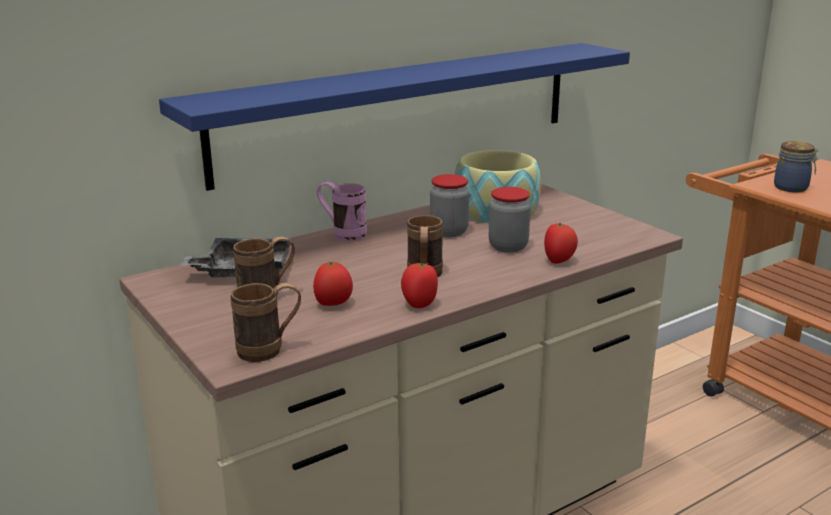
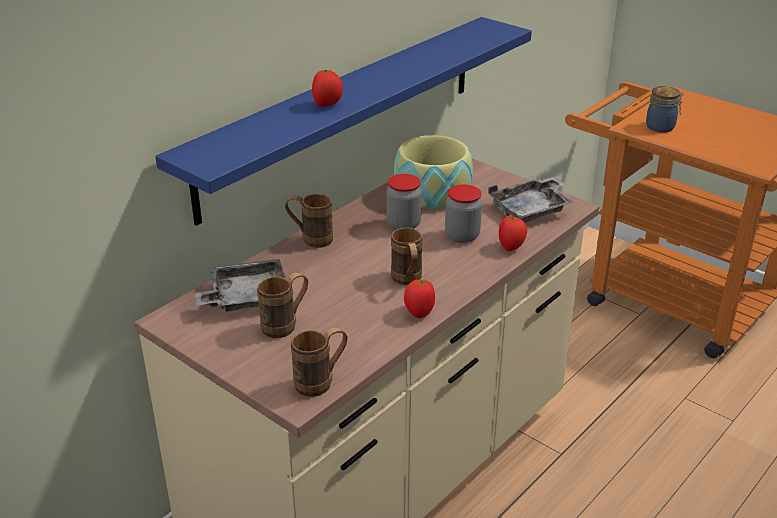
camera: 15 degrees left, 10 degrees up
(333, 304) = (347, 323): tomato -> tomato (327, 105)
(342, 234) = (310, 239): pink mug -> brown mug
(600, 233) = (531, 209): none -> grey tray

